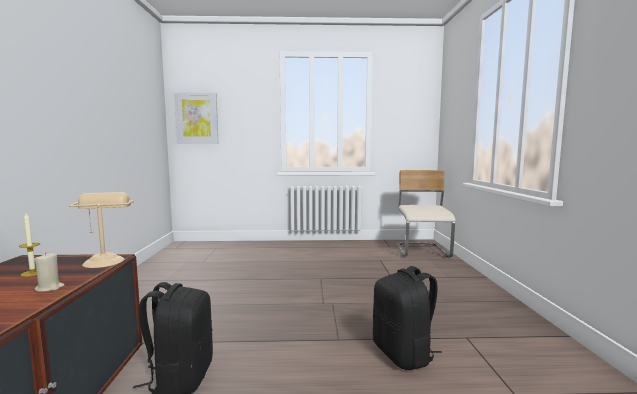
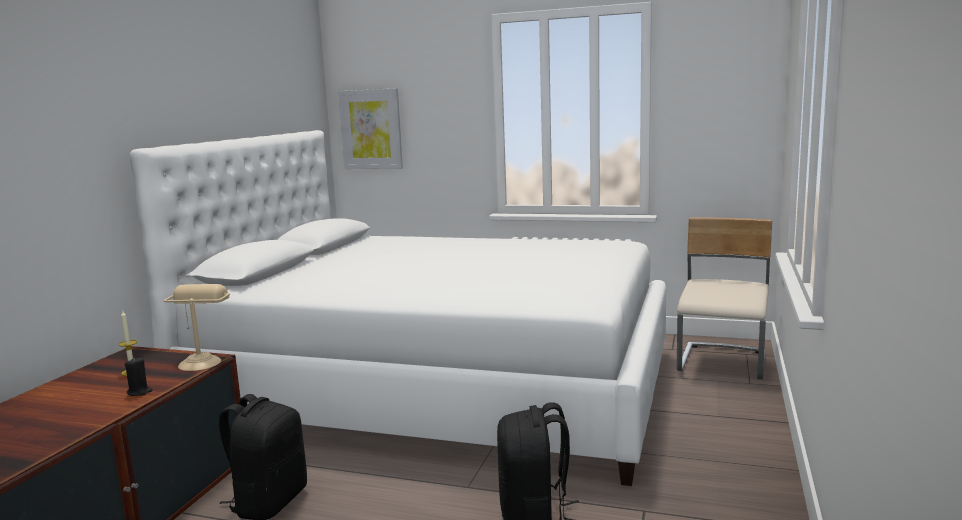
camera: 20 degrees right, 5 degrees up
(49, 288) = (139, 392): beige candle -> black candle
(267, 277) = (438, 386): none -> white bed

